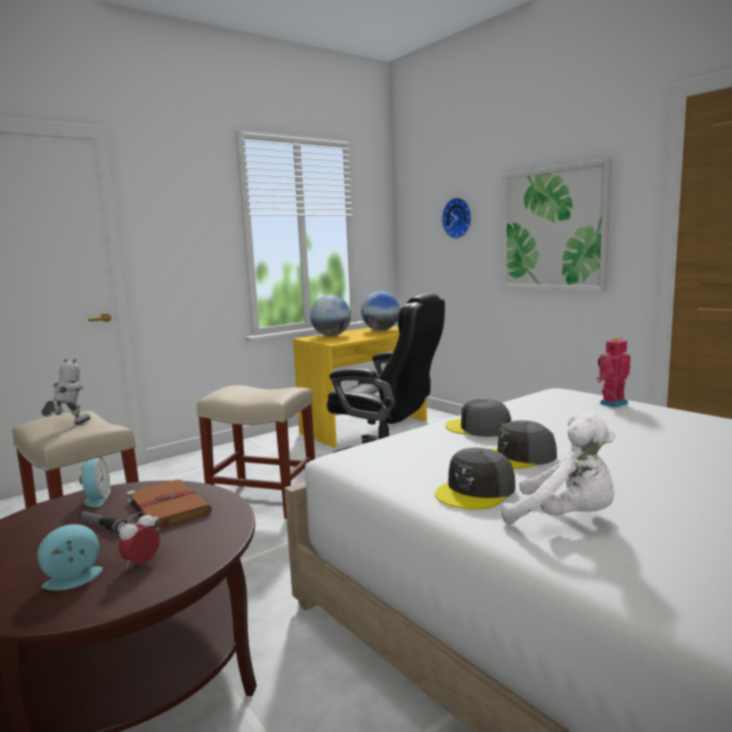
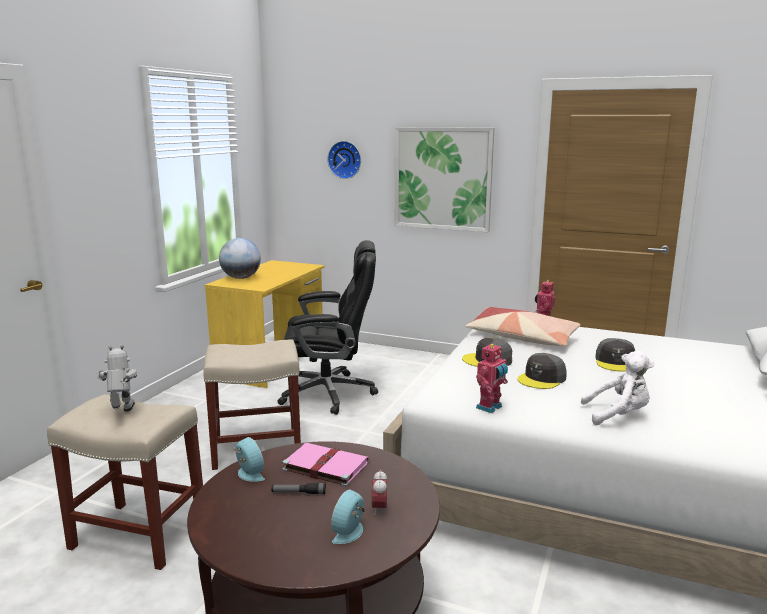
camera: 30 degrees left, 5 degrees up
(167, 507) = (324, 466): brown book -> pink book
(381, 330) = (280, 268): globe -> none
(395, 476) = (490, 407): none -> toy robot
(476, 491) = (551, 408): grey cap -> grey cap (616, 362)
(564, 410) = (522, 337): none -> pillow

